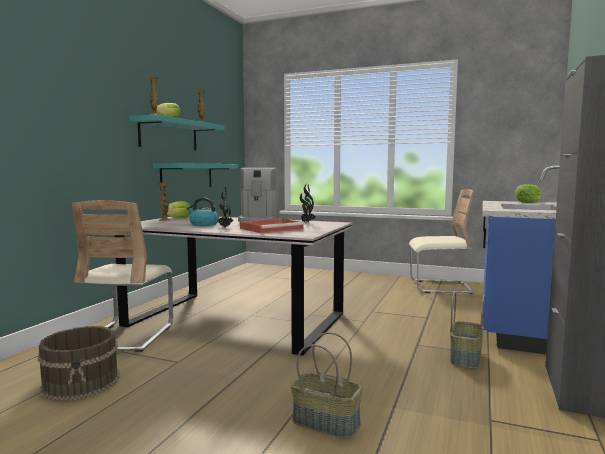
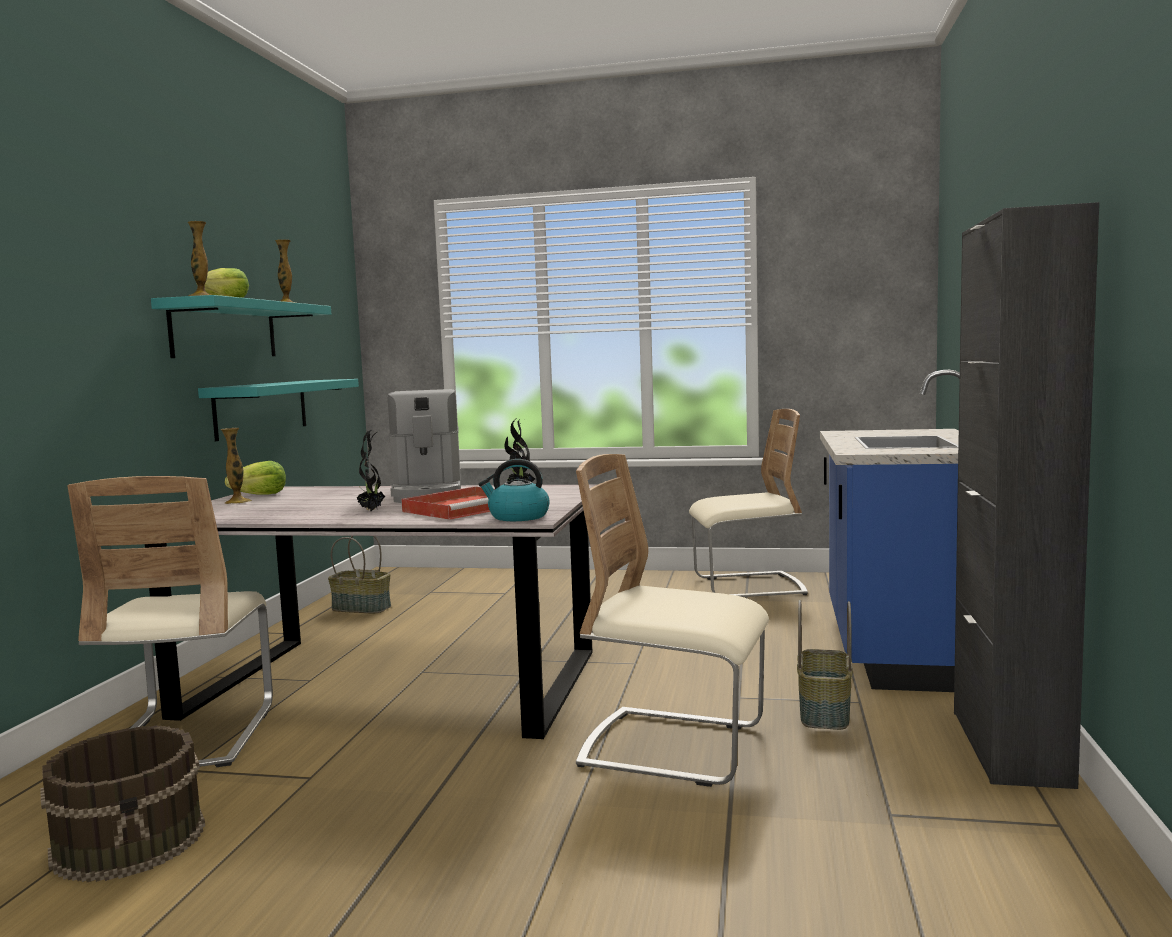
camera: 10 degrees left, 0 degrees up
(203, 224) = (324, 507): kettle -> kettle (517, 517)
(327, 422) = (624, 854): basket -> basket (362, 608)
(372, 367) = (673, 747): none -> beige chair
(528, 202) = (897, 431): lettuce -> none

